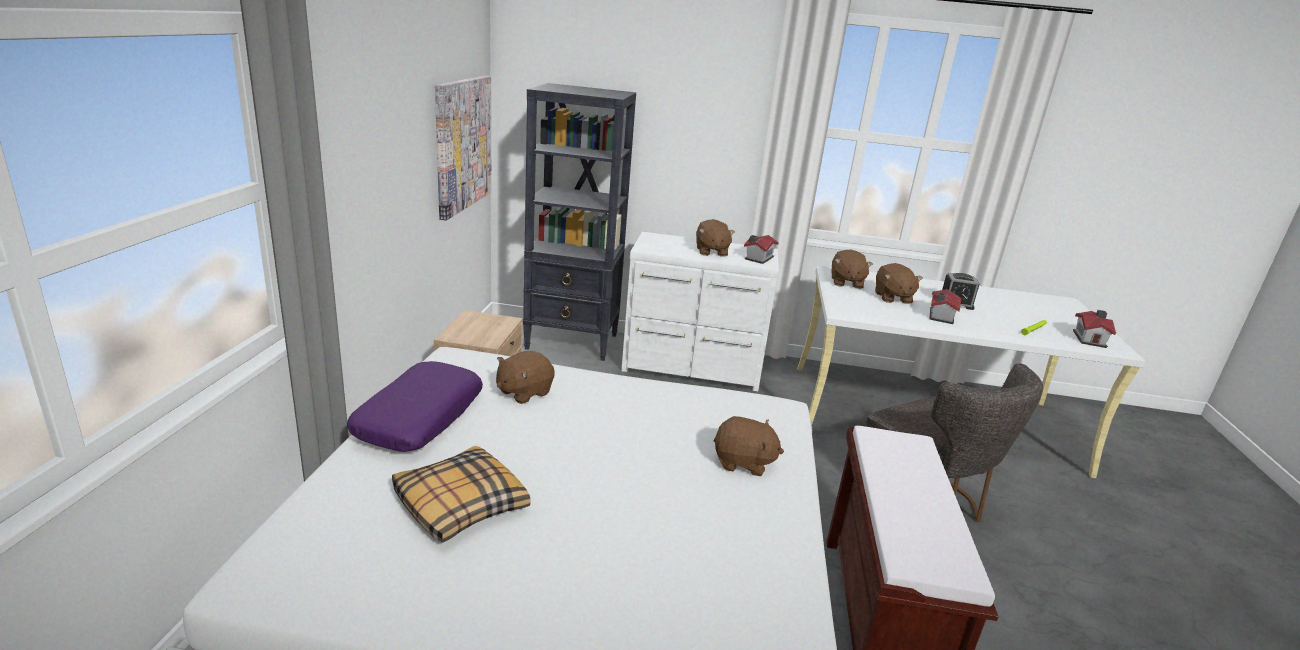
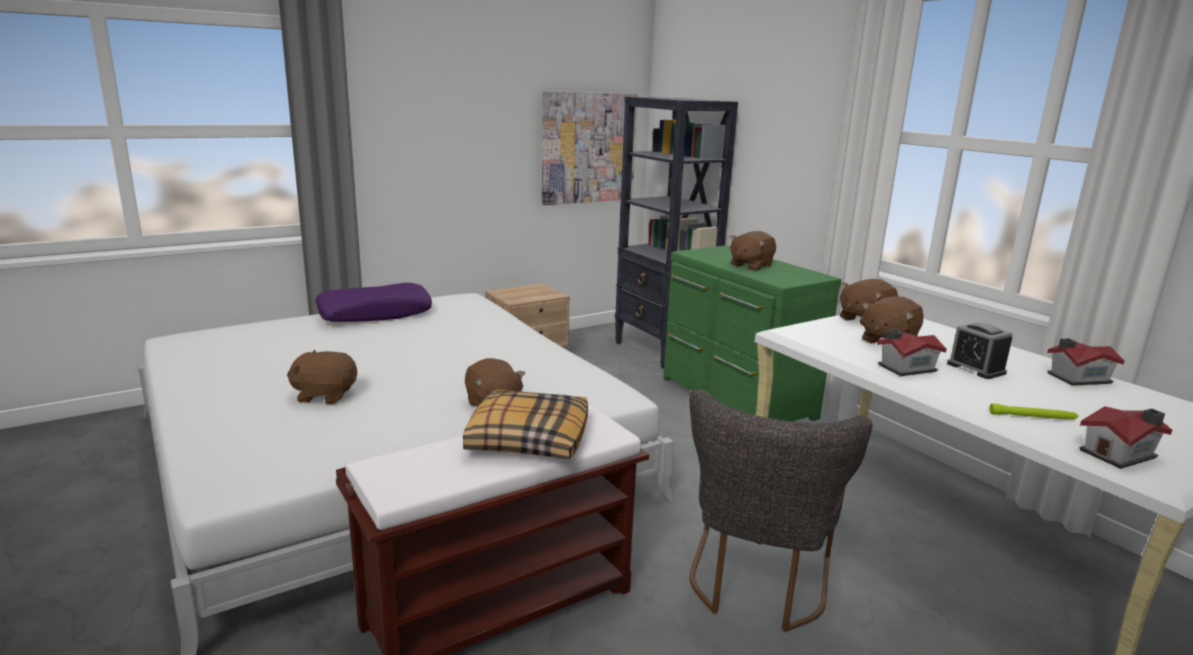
camera: 50 degrees right, 5 degrees down
(459, 504) = (299, 351): pillow -> pillow (527, 438)
(523, 392) = (457, 323): brown plush toy -> brown plush toy (325, 395)
(692, 368) = (735, 399): white dresser -> green dresser
(758, 258) = (788, 278): toy house -> toy house (1076, 377)

